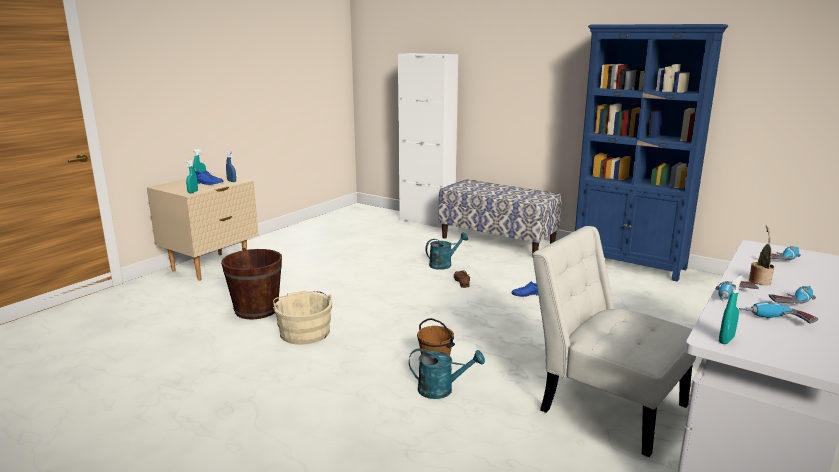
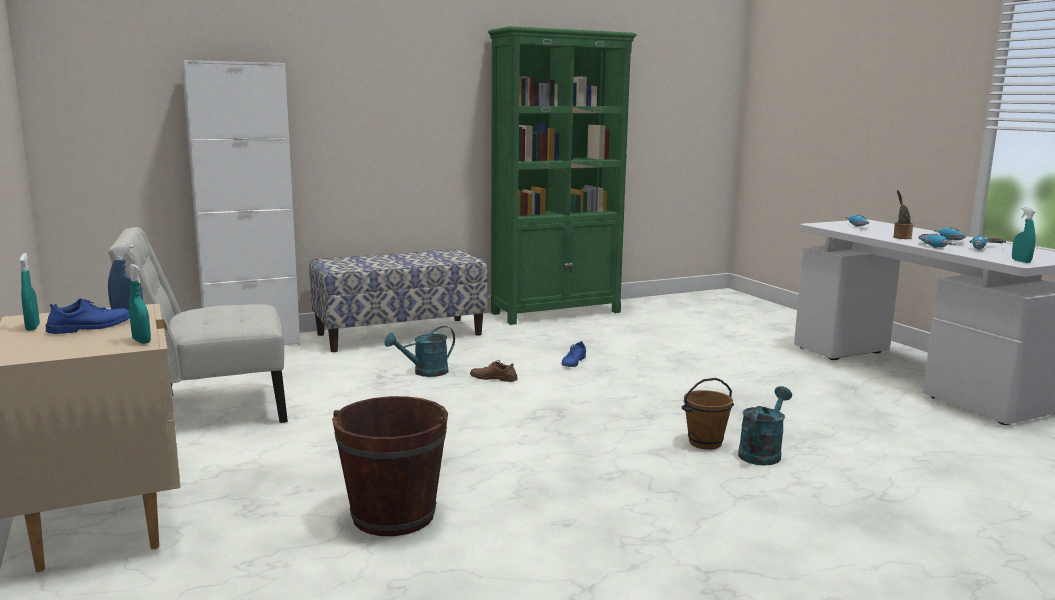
camera: 60 degrees left, 5 degrees down
(304, 331) = (524, 494): beige bucket -> none
(444, 264) = (425, 372): turquoise watering can -> turquoise watering can turned 120 degrees counterclockwise
(605, 404) = (833, 399): white chair -> white chair (212, 410)
(629, 264) = (557, 312): blue bookcase -> green bookcase

